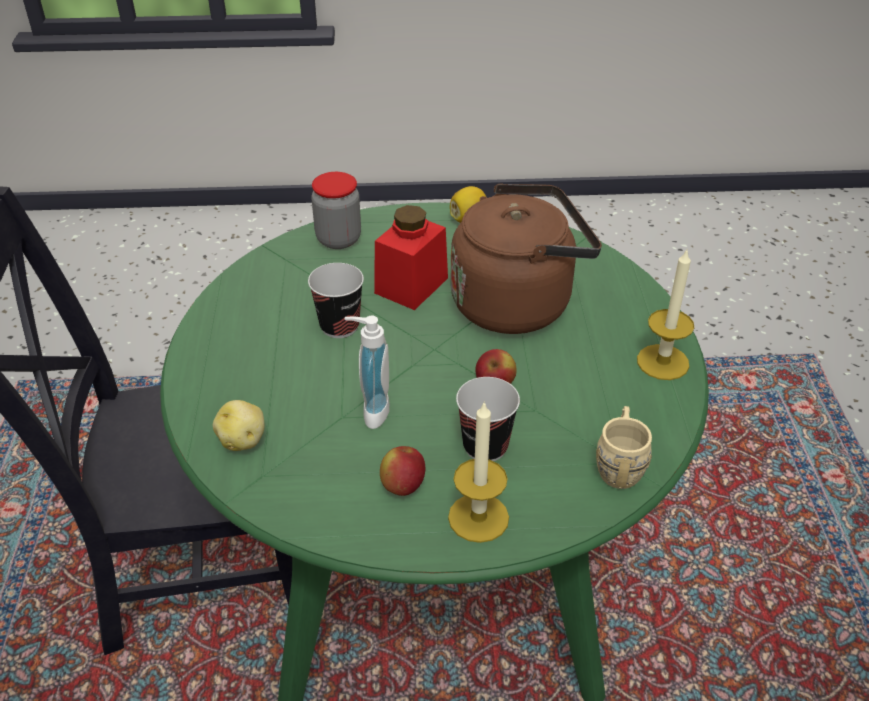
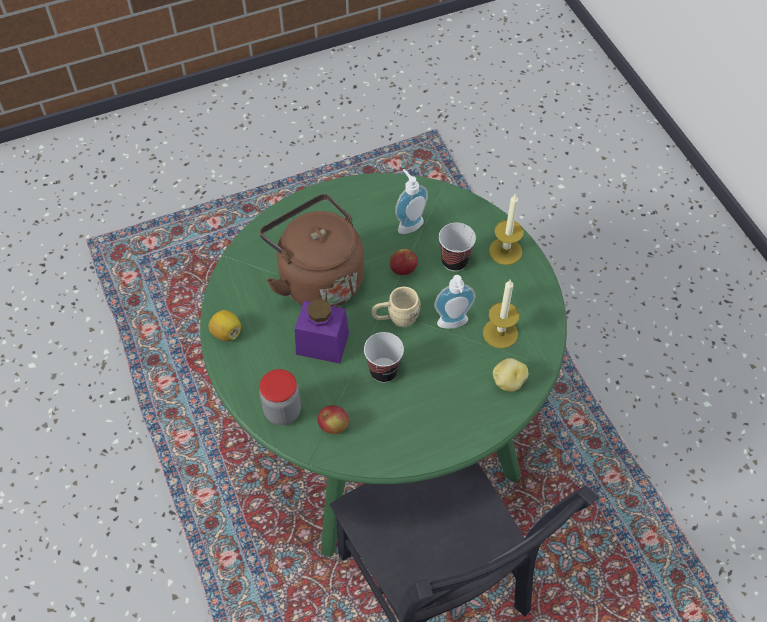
camera: 110 degrees left, 15 degrees up
(403, 486) = (501, 290): apple -> apple (333, 426)
(411, 285) = (322, 344): red jar -> purple jar
(582, 414) = (408, 224): none -> soap dispenser
(619, 464) = (439, 201): beige mug -> beige mug (396, 318)
(662, 362) = (346, 195): candle -> candle (500, 333)

